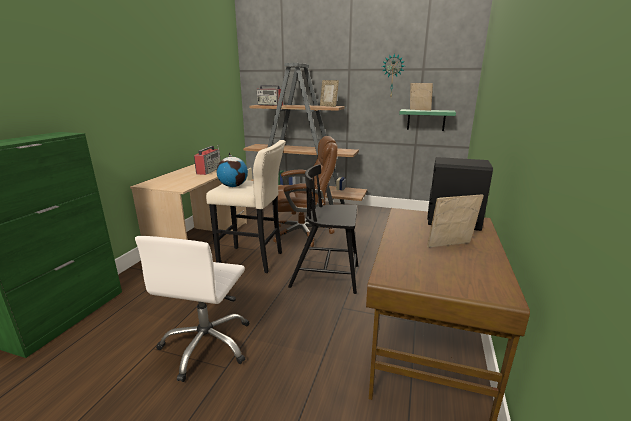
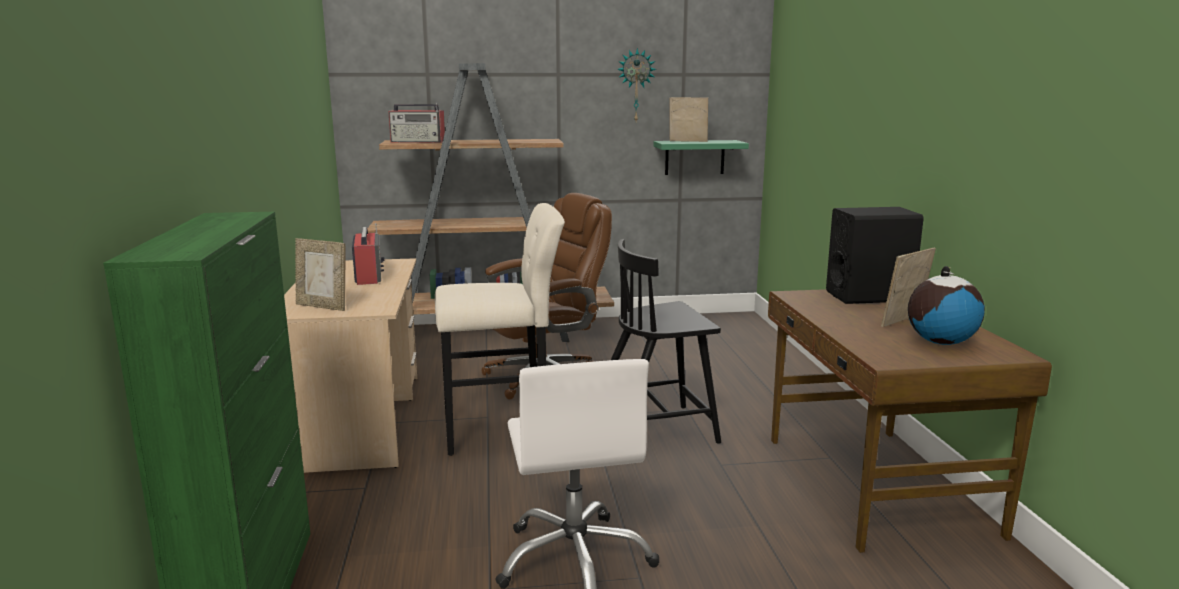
camera: 25 degrees left, 5 degrees down
(233, 186) = (475, 294): globe -> globe (940, 342)
(328, 106) = (536, 140): picture frame -> picture frame (323, 306)

